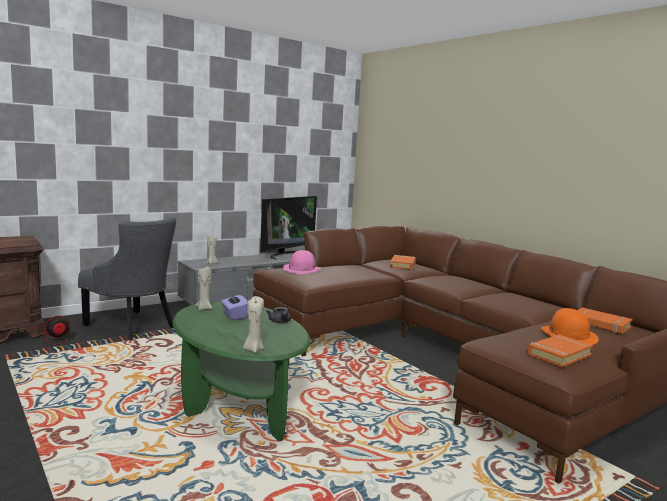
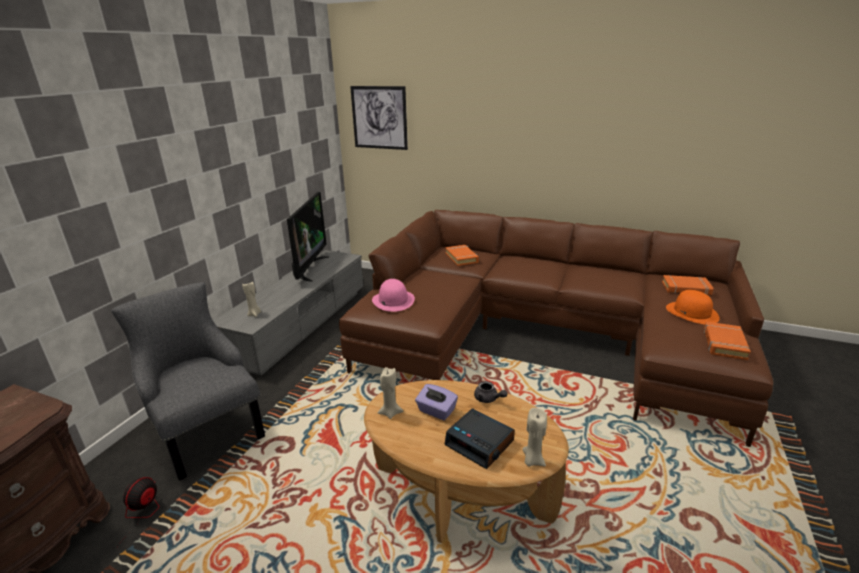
camera: 30 degrees left, 15 degrees up
(130, 326) = (209, 435): grey armchair -> grey armchair turned 135 degrees counterclockwise
(234, 334) = (480, 443): none -> alarm clock
(238, 403) = (460, 494): green coffee table -> brown coffee table
(383, 143) = (379, 118): none -> picture

